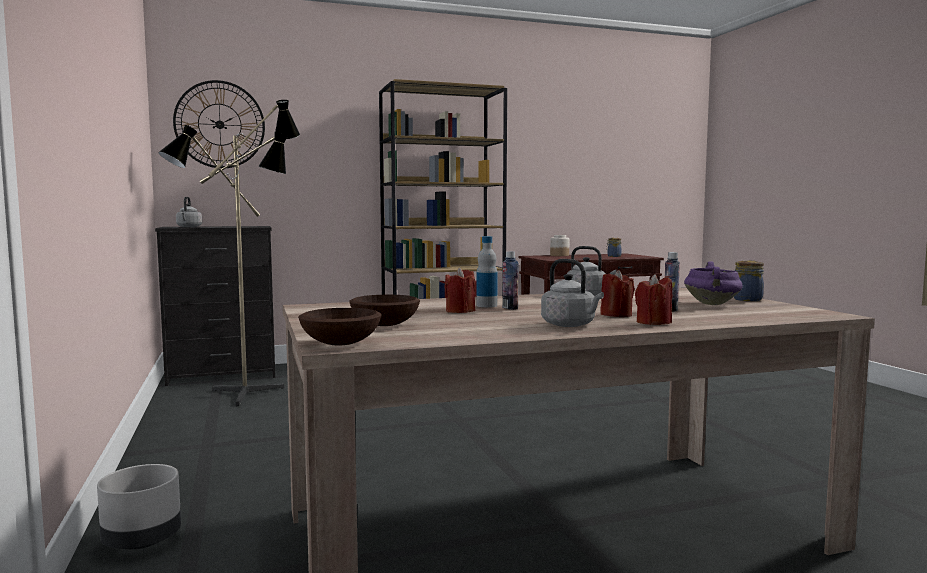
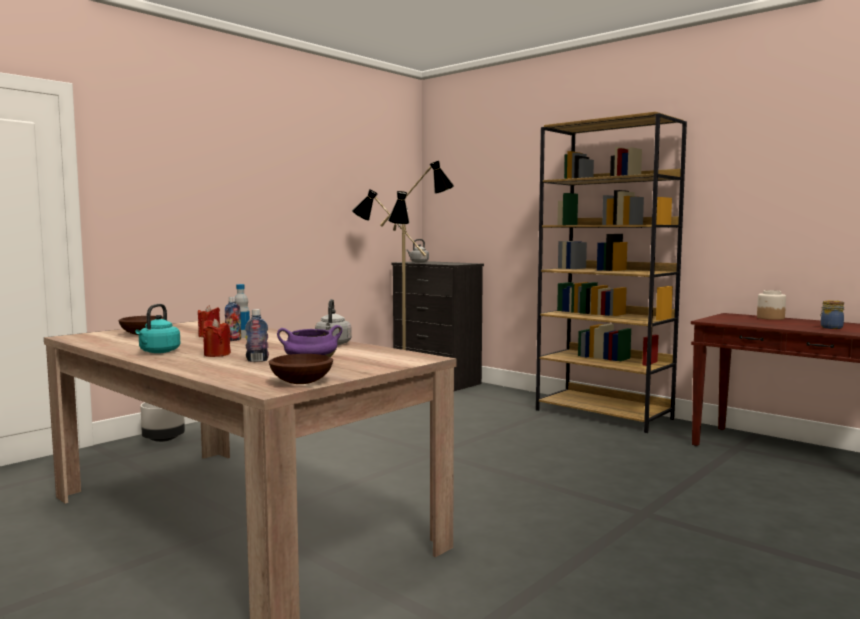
camera: 60 degrees right, 0 degrees up
(219, 124) = (459, 179): wall clock -> none
(339, 343) = (77, 336): brown bowl -> brown bowl (301, 382)
(570, 325) = (158, 352): grey kettle -> turquoise kettle
(653, 322) = (181, 361): red candle -> none
(746, 299) = (361, 371): jar -> none

